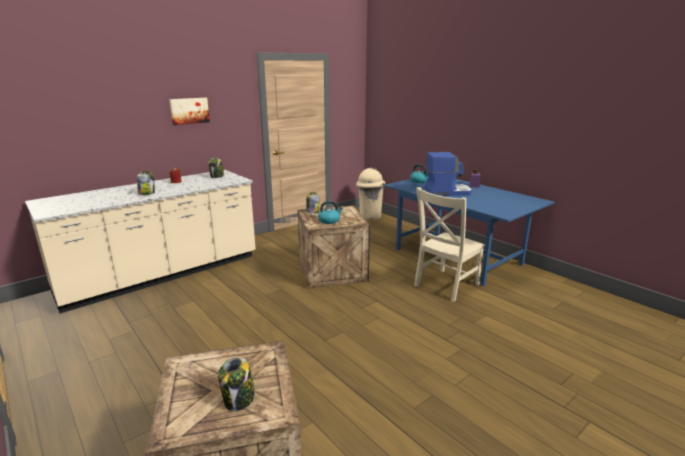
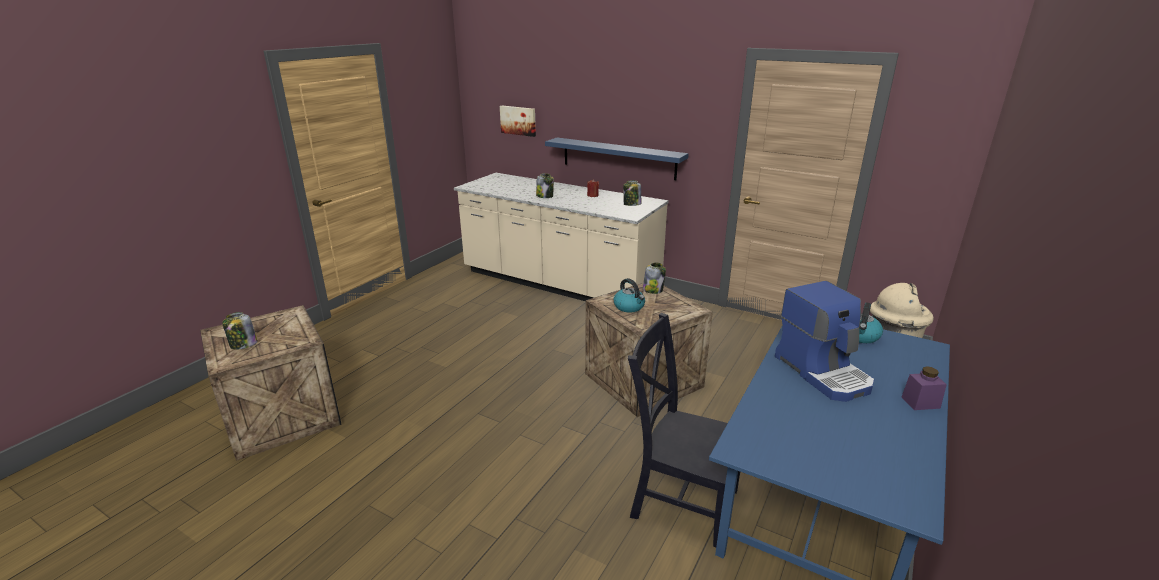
camera: 70 degrees right, 5 degrees up
(175, 148) = (618, 158): none -> blue shelf
(189, 111) = (640, 118): picture -> picture (518, 120)
(445, 286) = (680, 501): beige chair -> black chair

